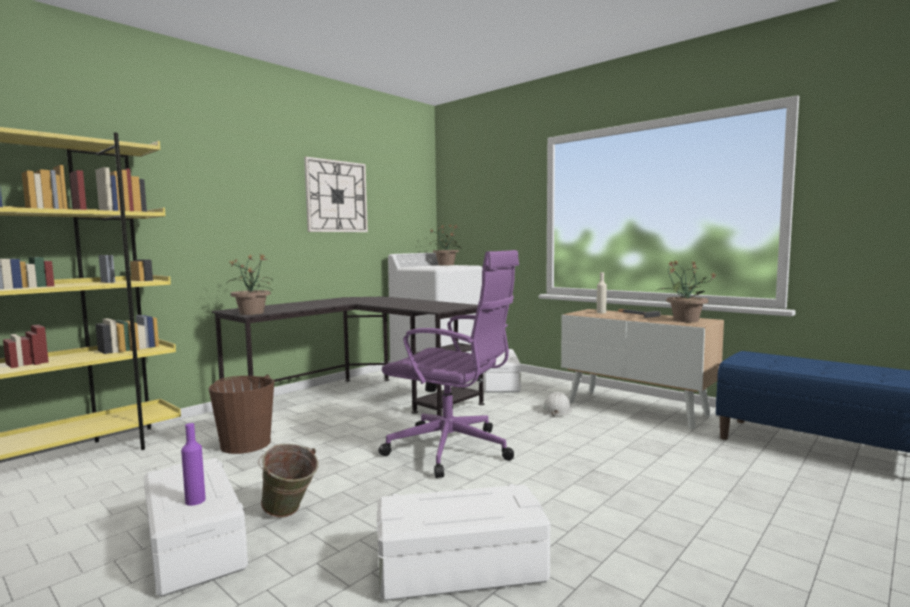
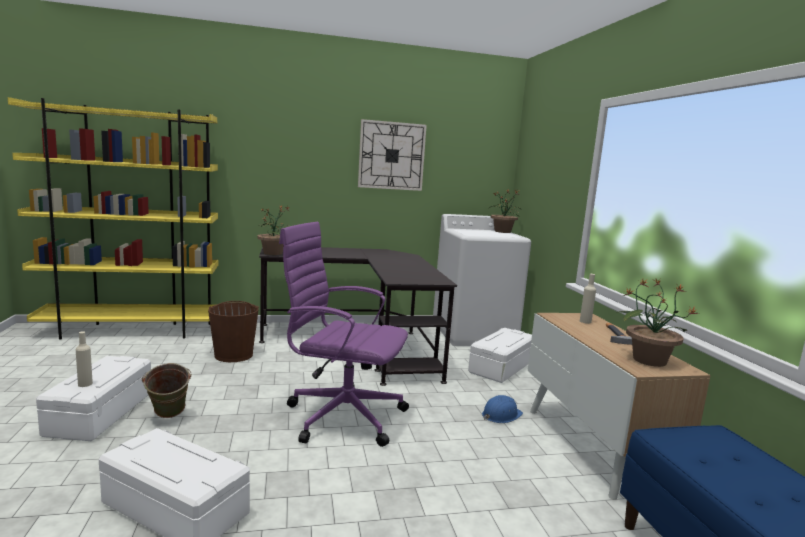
camera: 35 degrees right, 5 degrees up
(195, 501) = (85, 384): purple bottle -> beige bottle
(453, 450) = (342, 415): purple office chair -> purple office chair turned 135 degrees clockwise
(557, 410) = (501, 415): white hard hat -> blue hard hat

